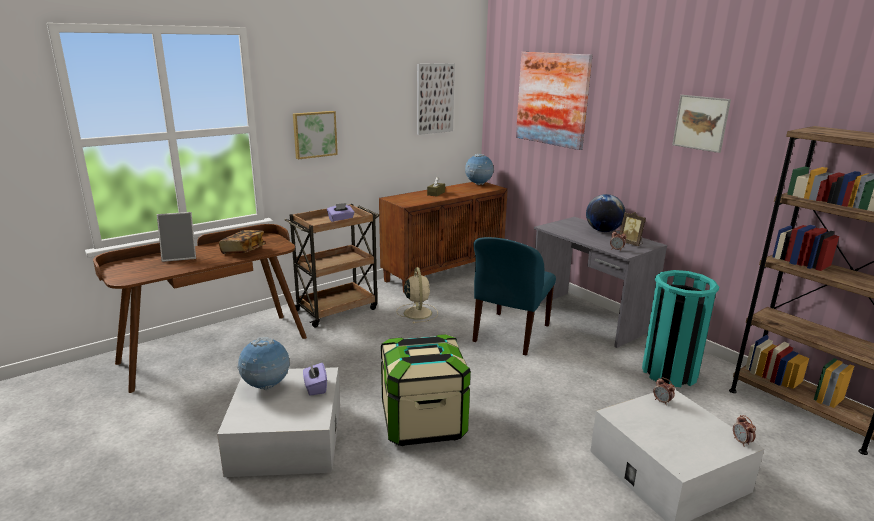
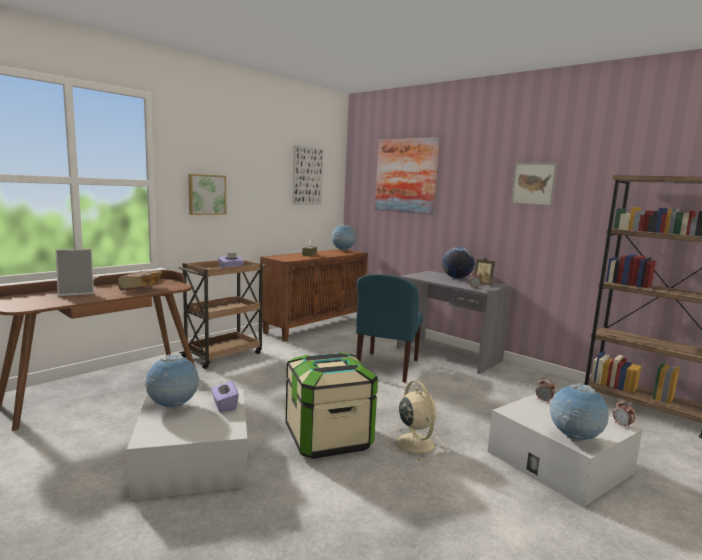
camera: 10 degrees left, 10 degrees down
(417, 312) = (299, 355): beige fan -> beige fan (414, 442)
(669, 372) = (529, 389): turquoise trash can -> none
(675, 456) = (574, 439): none -> globe

